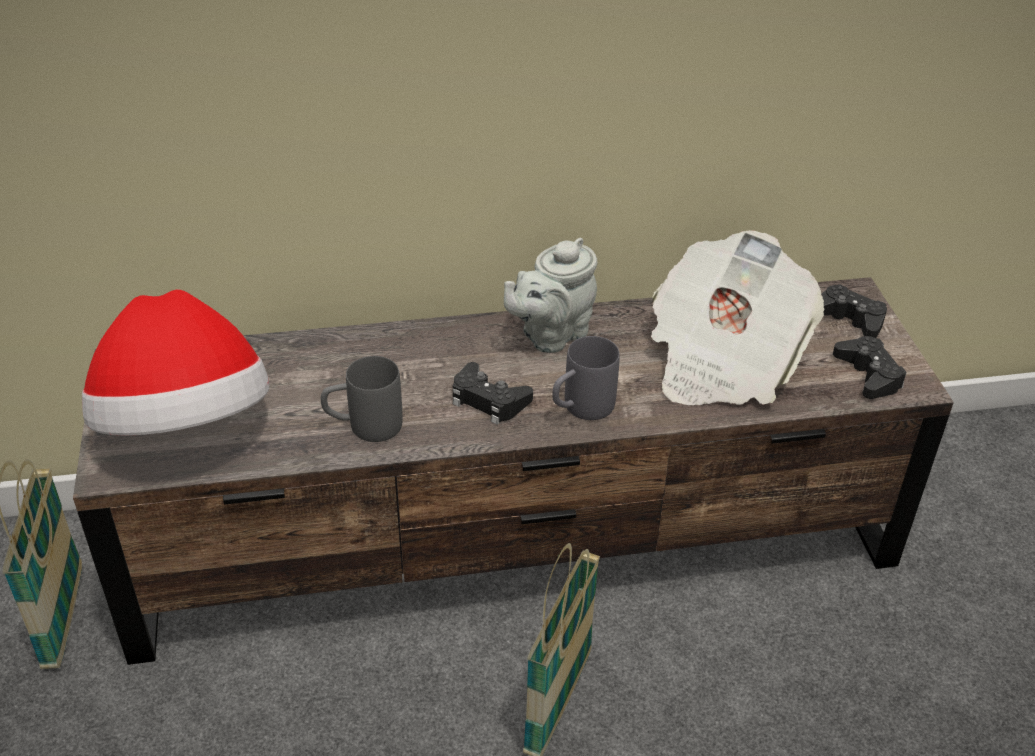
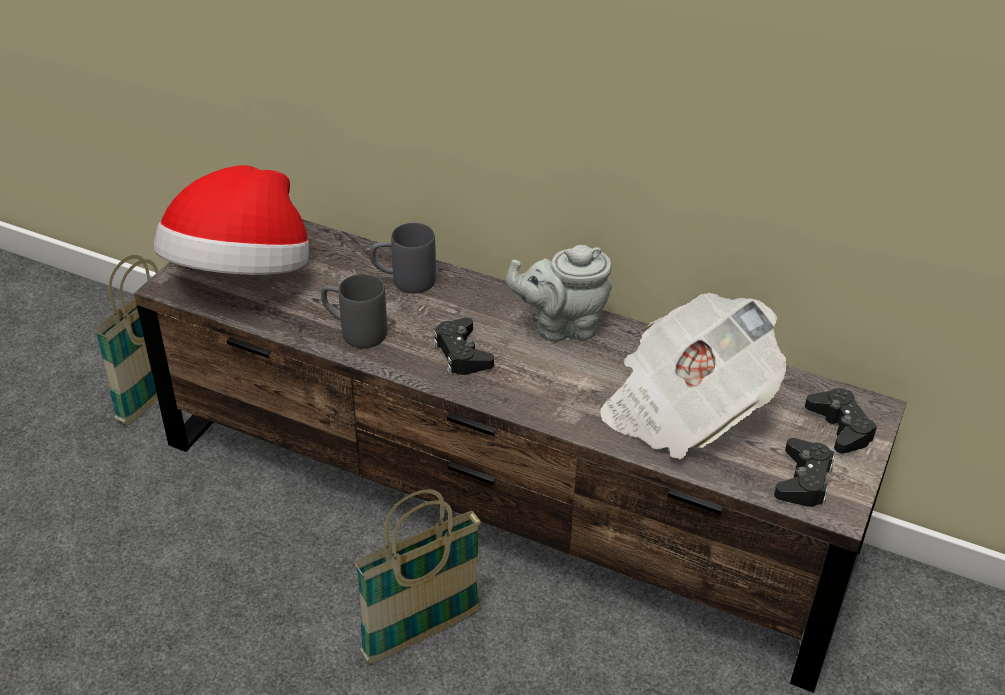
camera: 35 degrees right, 0 degrees up
(580, 409) = (523, 392): grey mug -> grey mug (404, 281)

